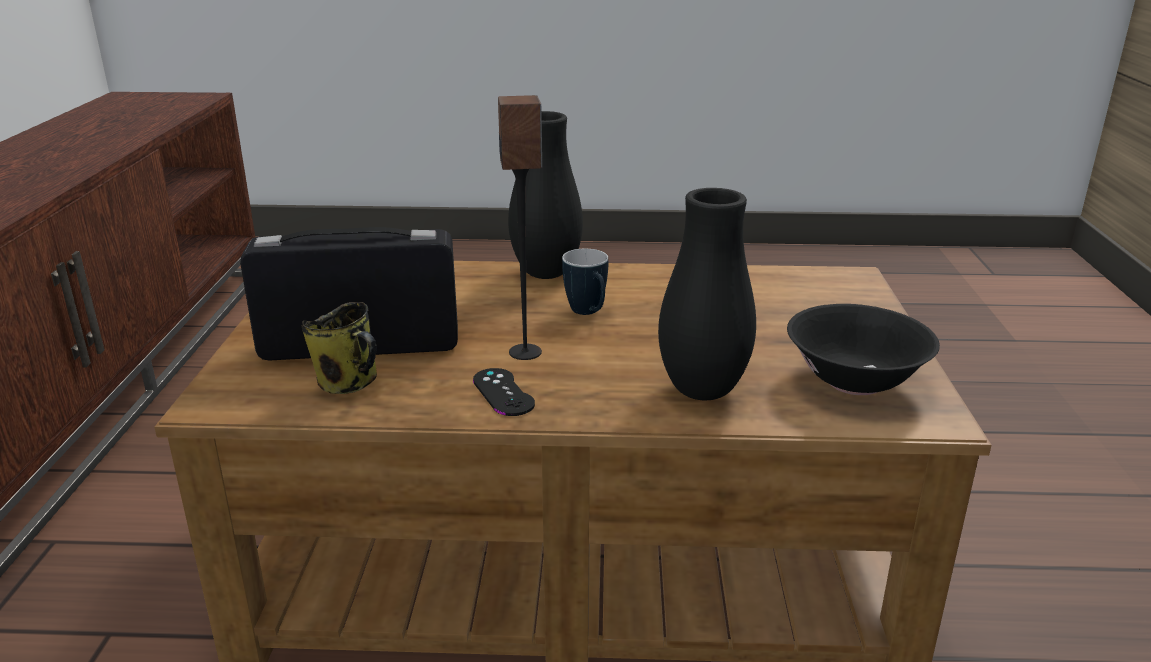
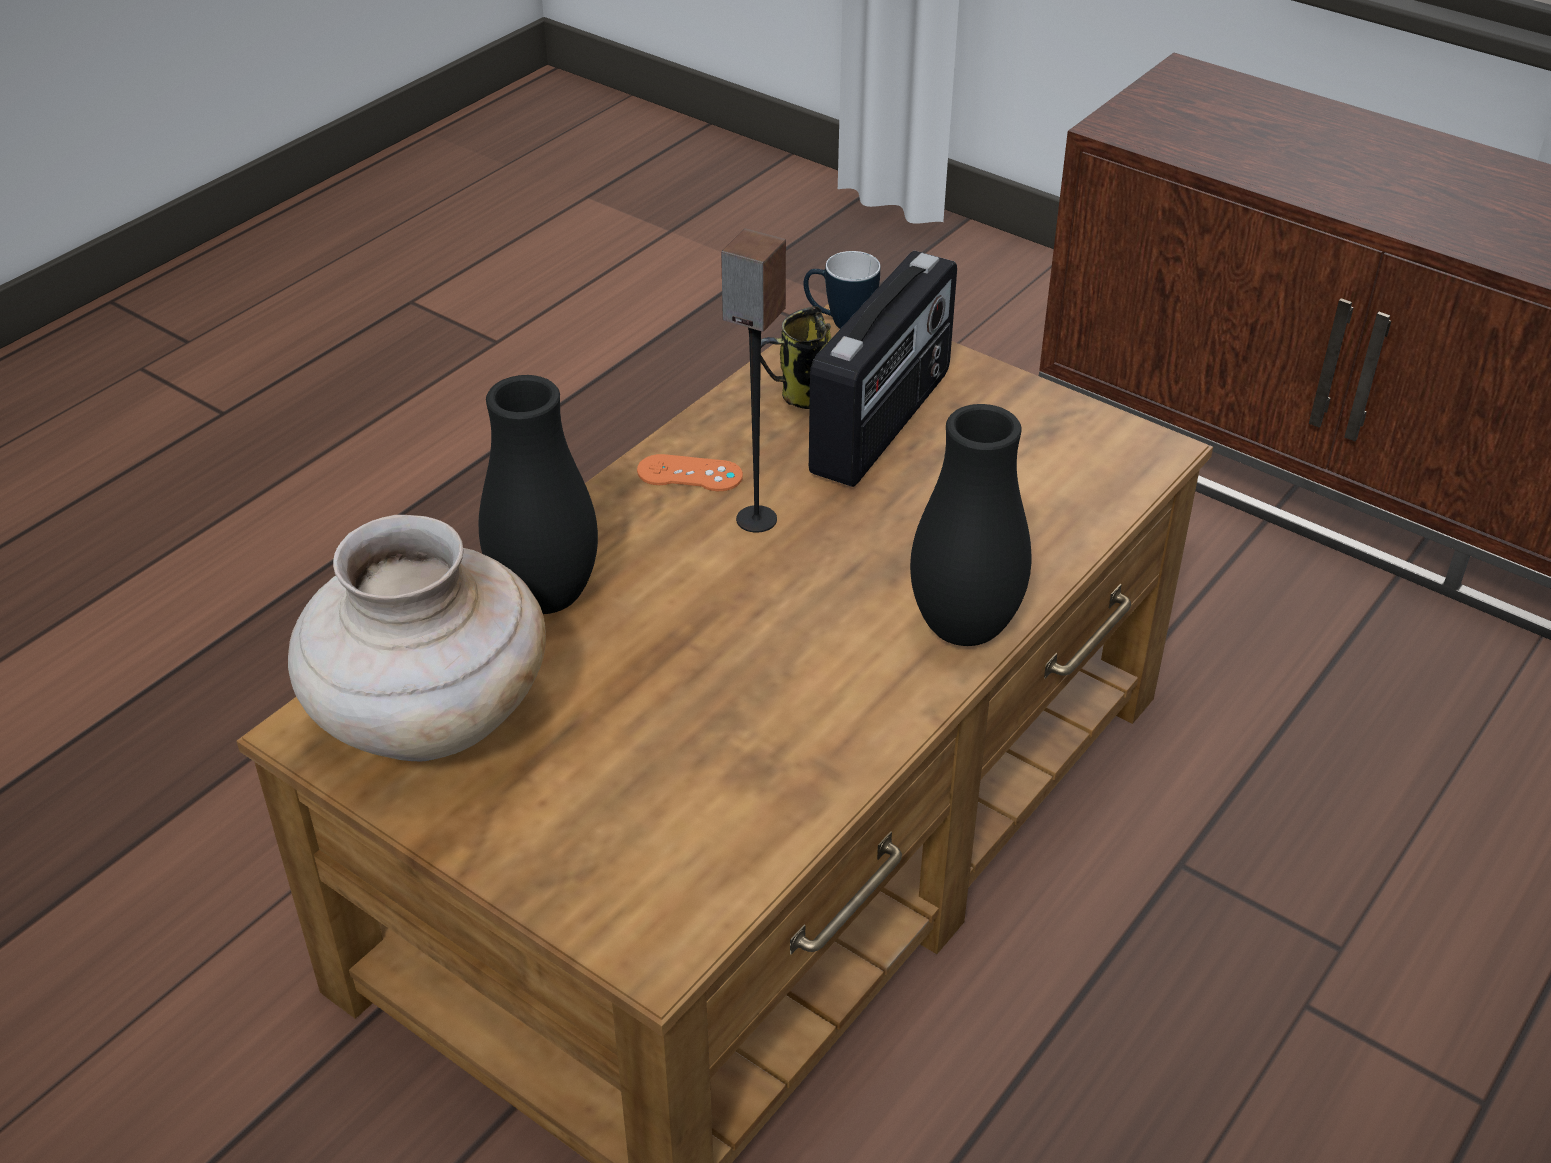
camera: 125 degrees right, 15 degrees up
(503, 392) = (689, 474): black game controller -> orange game controller
(589, 313) = (804, 608): mug -> mug (840, 323)
(855, 382) = (429, 721): black bowl -> beige vase

